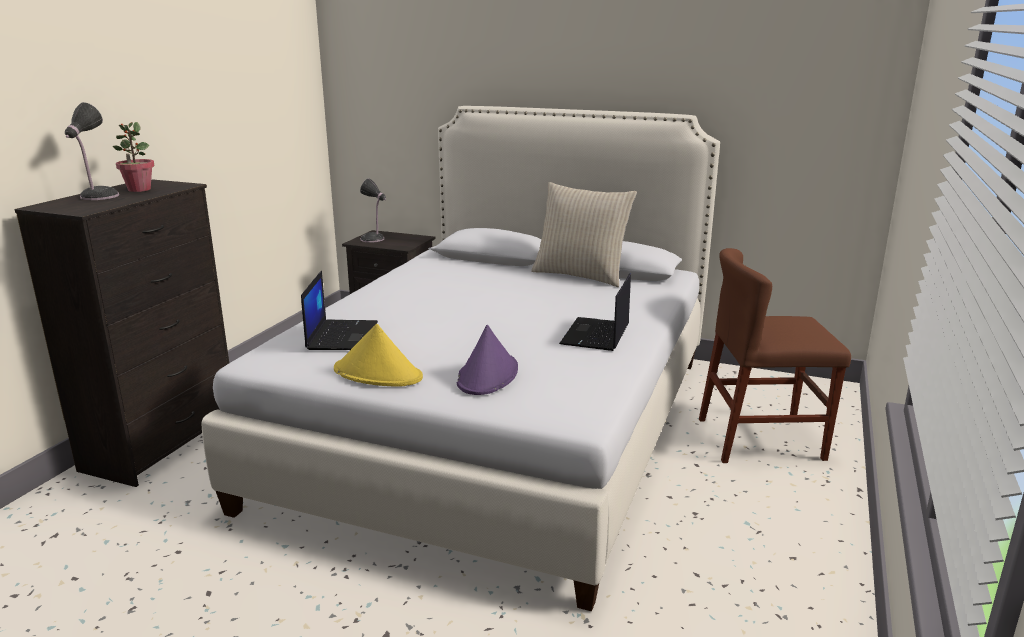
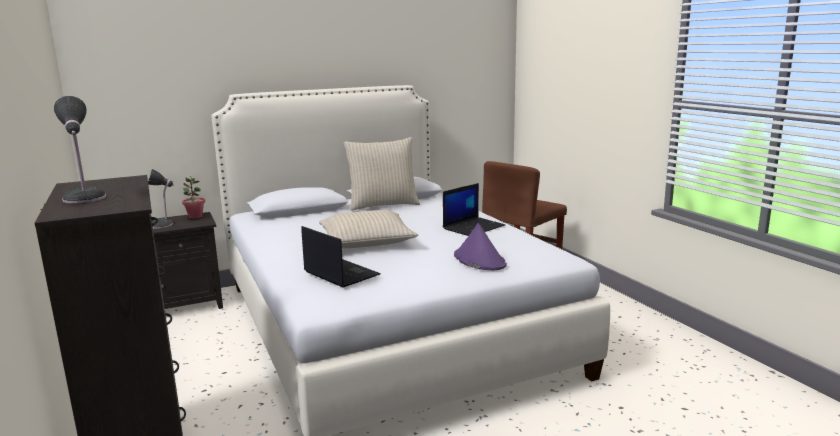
camera: 45 degrees left, 5 degrees down
(139, 189) = (100, 188): potted plant -> potted plant (195, 216)
(378, 374) = (421, 282): yellow hat -> none
(453, 311) = (366, 241): none -> beige pillow
(596, 335) = (474, 227): laptop -> laptop turned 105 degrees counterclockwise

